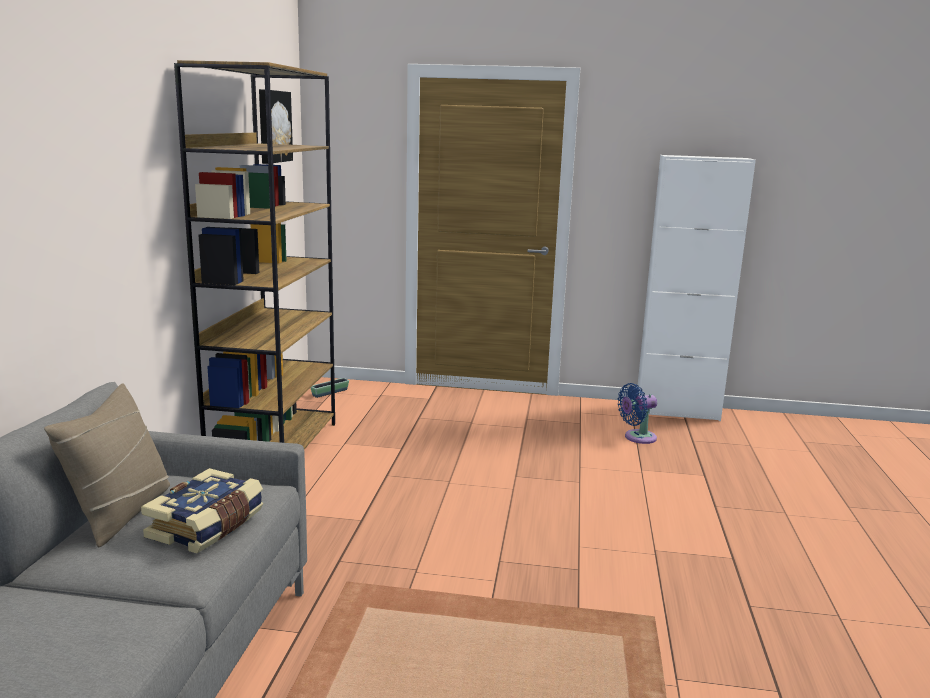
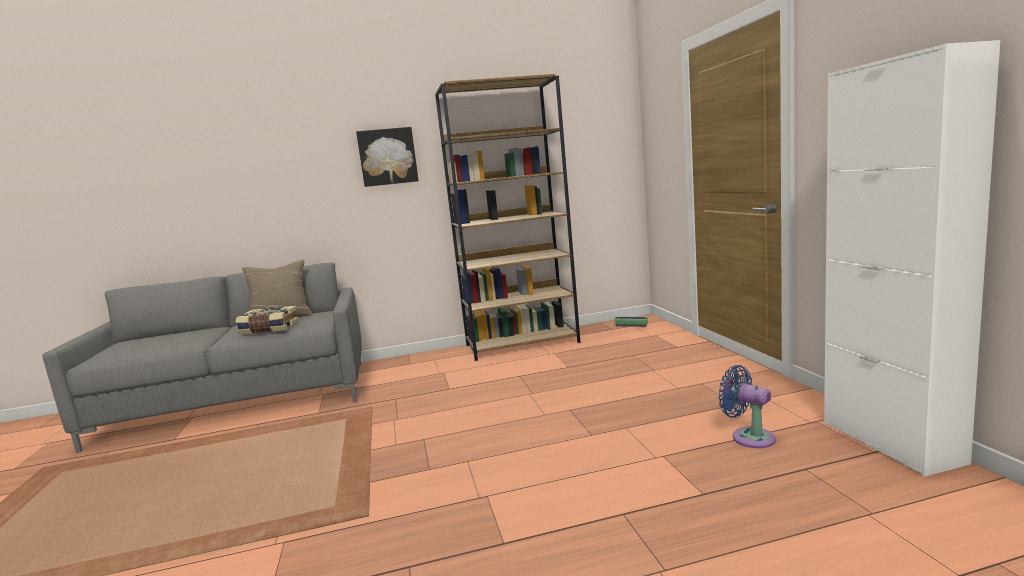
camera: 70 degrees right, 5 degrees down
(273, 126) = (582, 119): picture -> picture (387, 157)

